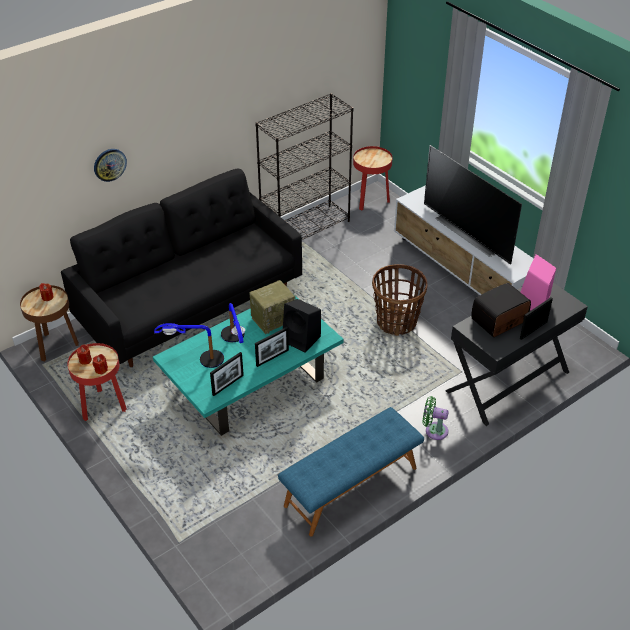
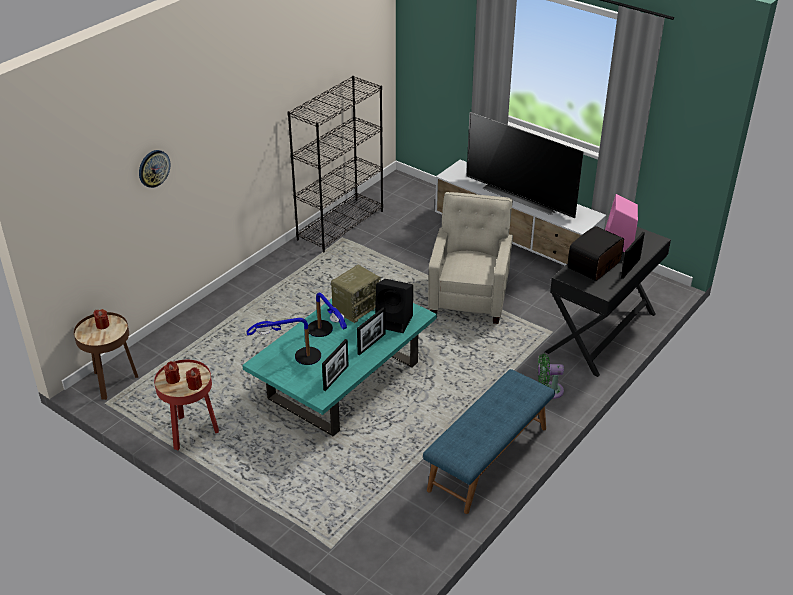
camera: 15 degrees left, 5 degrees down
(190, 306) = (247, 317): black sofa -> none
(370, 200) = (396, 188): red side table -> none
(396, 322) = (470, 297): basket -> beige armchair

